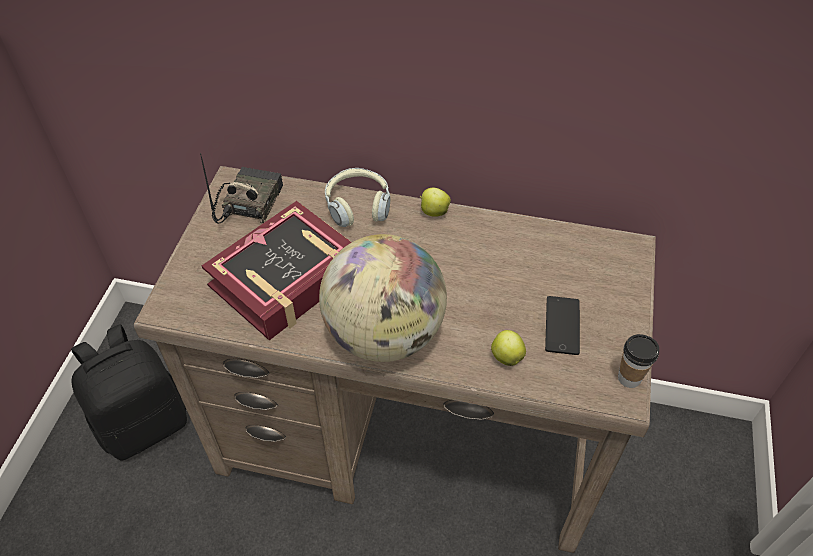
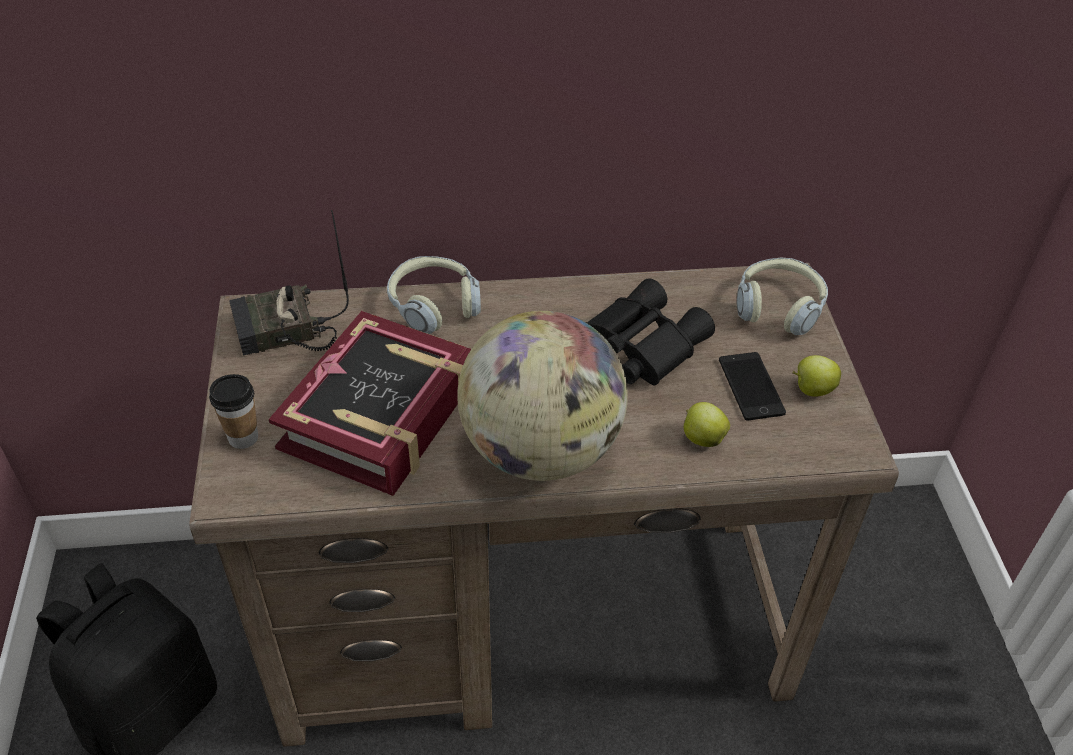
camera: 20 degrees left, 5 degrees down
(248, 202) = (282, 333): radio -> radio turned 105 degrees counterclockwise
(433, 212) = (534, 291): apple -> apple (811, 389)
(491, 271) = (638, 345): none -> black binoculars
(614, 266) = (779, 306): none -> headphones
(629, 378) = (853, 426): cup -> cup (243, 437)

